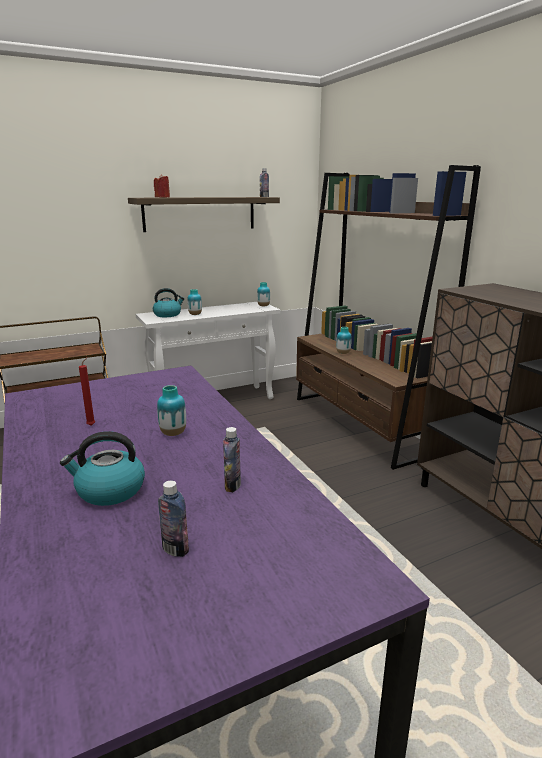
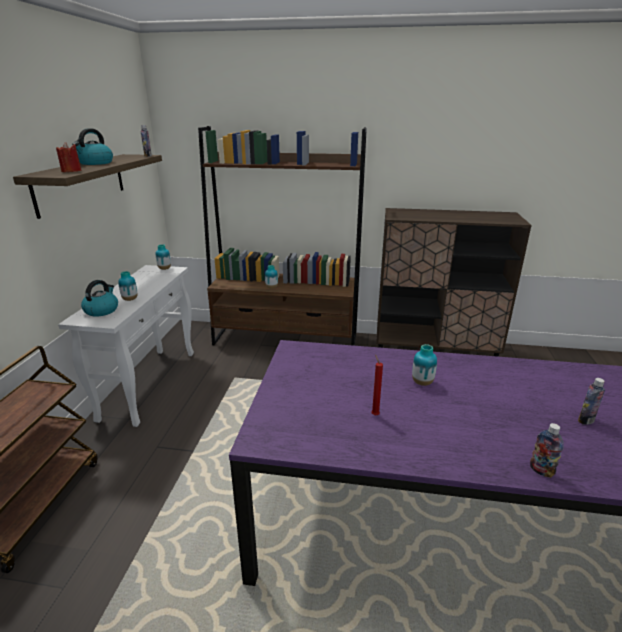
camera: 55 degrees left, 5 degrees up
(109, 490) = (501, 429): kettle -> kettle (95, 163)
(232, 486) = (516, 382): bottle -> bottle (541, 470)

